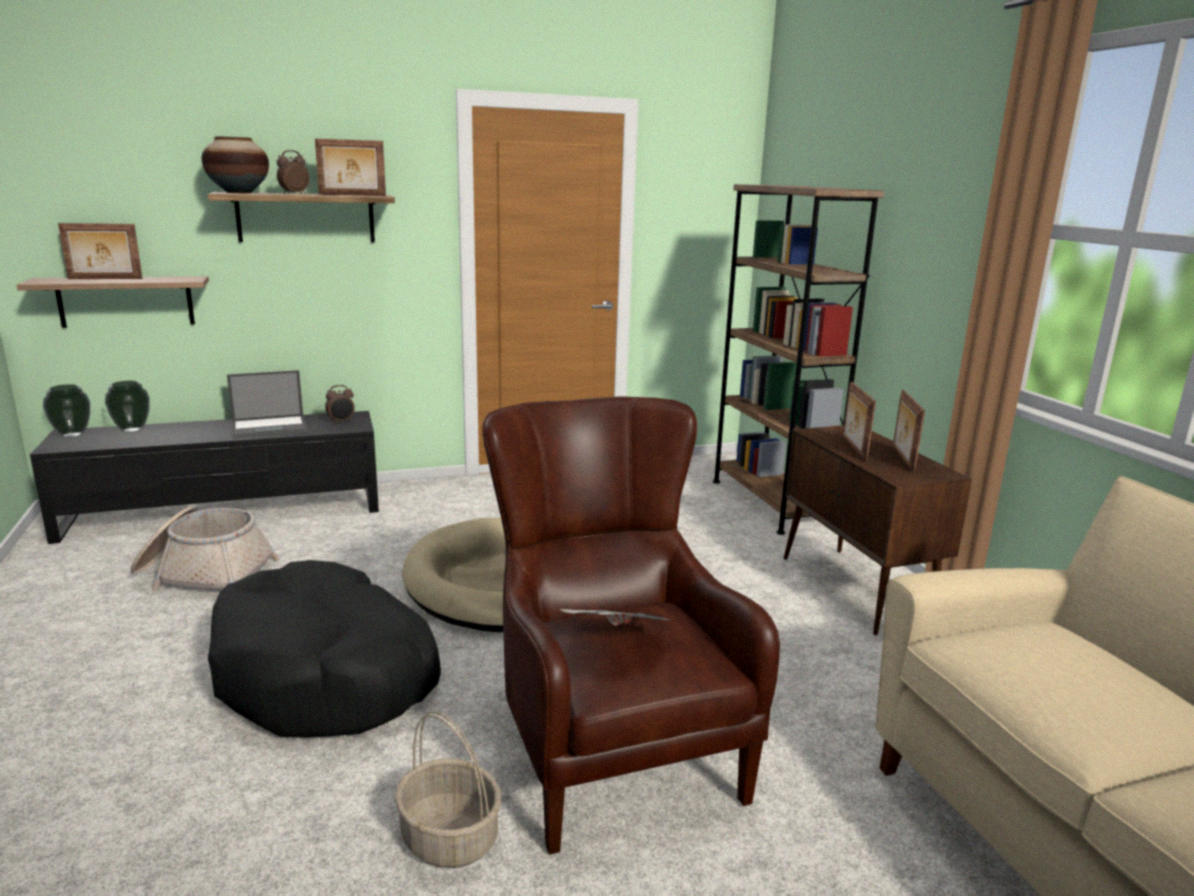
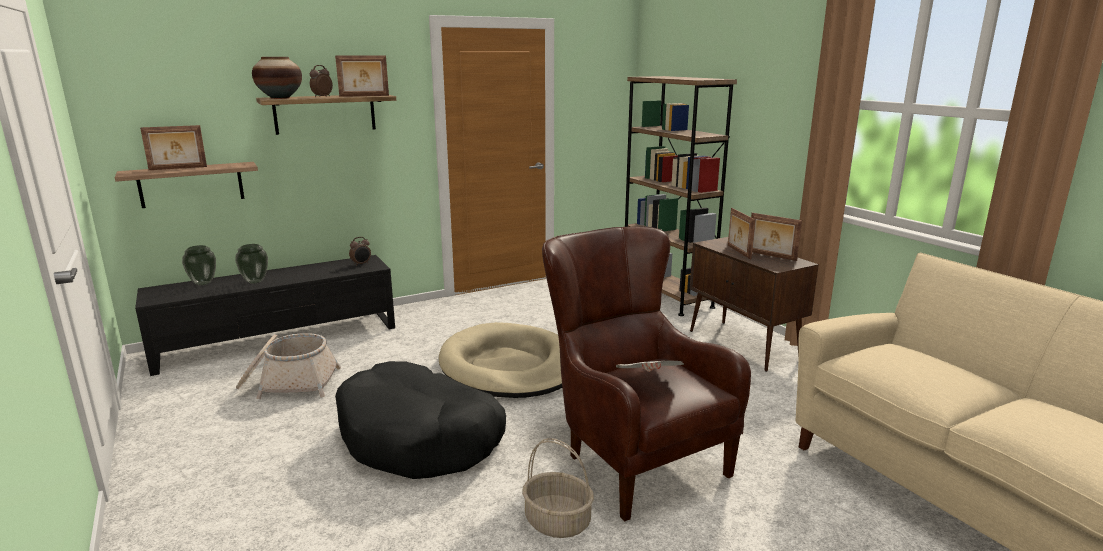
camera: 10 degrees left, 0 degrees up
(73, 435) = (158, 291): vase -> vase (255, 281)
(270, 427) = (310, 272): laptop -> none
(902, 459) = (771, 256): picture frame -> picture frame turned 45 degrees counterclockwise

